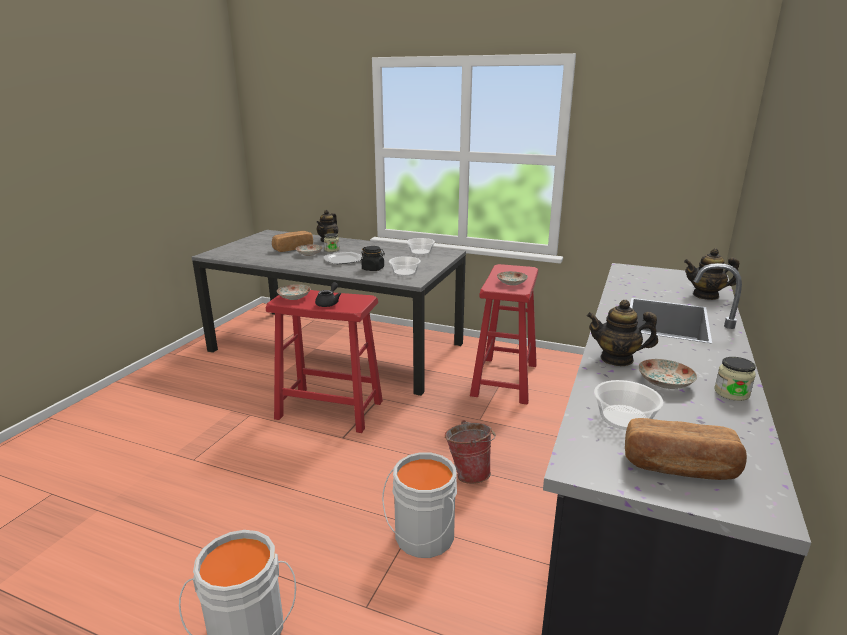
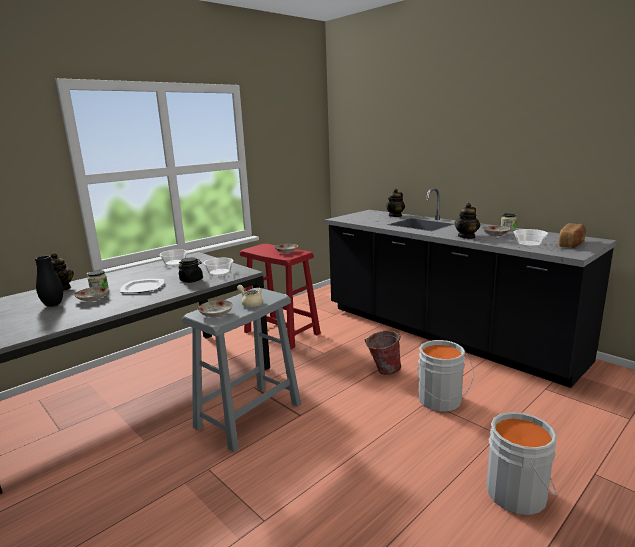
camera: 65 degrees left, 5 degrees down
(293, 248) = (53, 305): bread -> black vase
(329, 303) = (250, 303): black teapot -> beige teapot
(329, 410) = (248, 416): red stool -> grey stool

